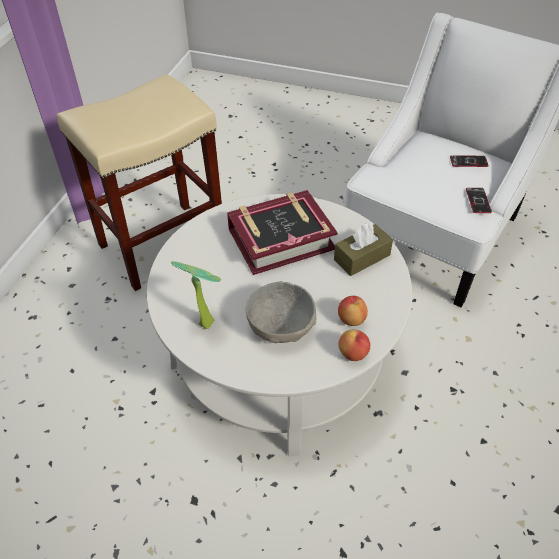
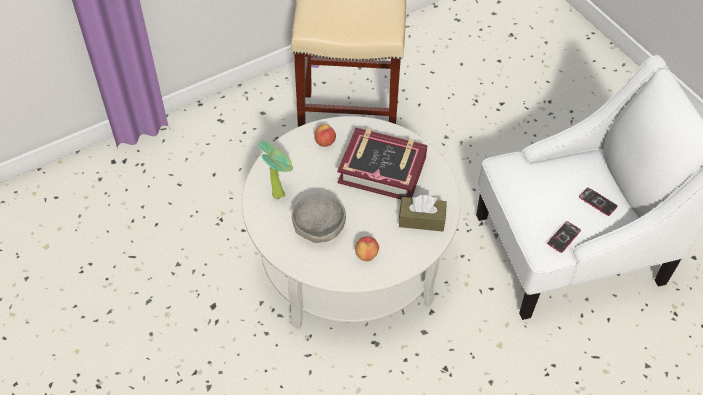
camera: 40 degrees right, 5 degrees up
(353, 353) = (343, 276): apple -> apple (325, 142)

